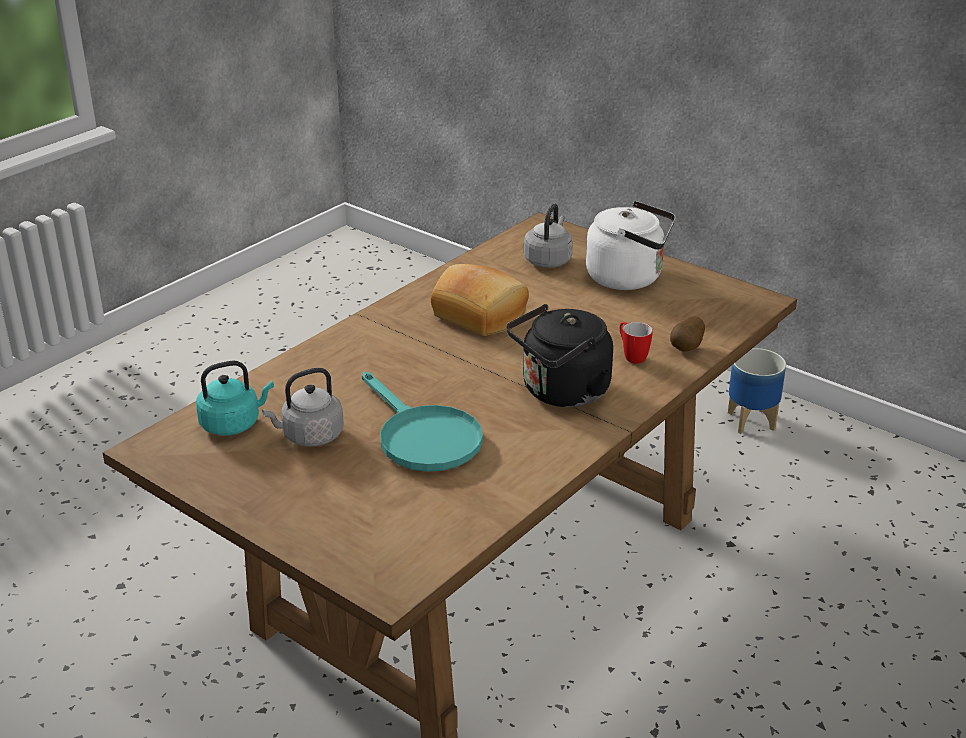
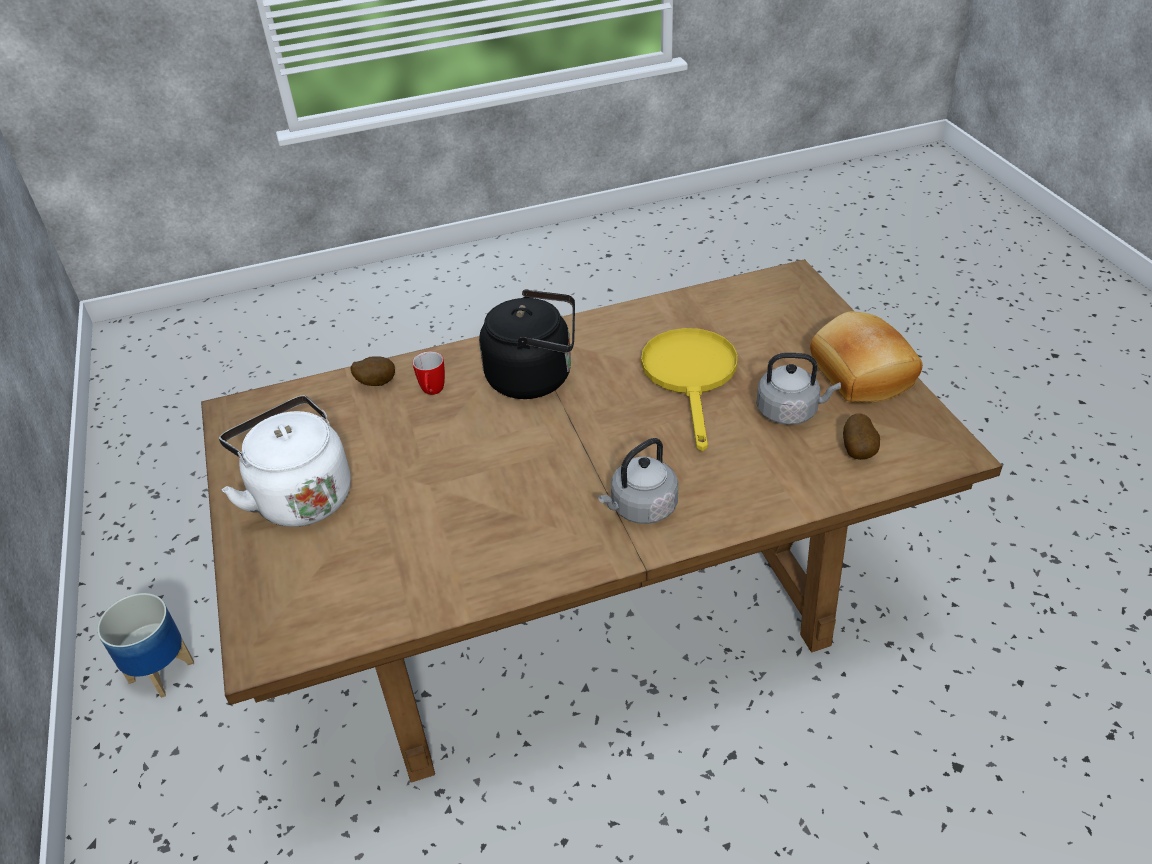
camera: 145 degrees left, 10 degrees up
(233, 424) = (859, 451): turquoise kettle -> potato
(422, 437) = (691, 376): turquoise frying pan -> yellow frying pan
(481, 314) = (510, 504): bread -> bread (859, 375)
(548, 260) = (340, 569): grey kettle -> grey kettle (641, 508)

